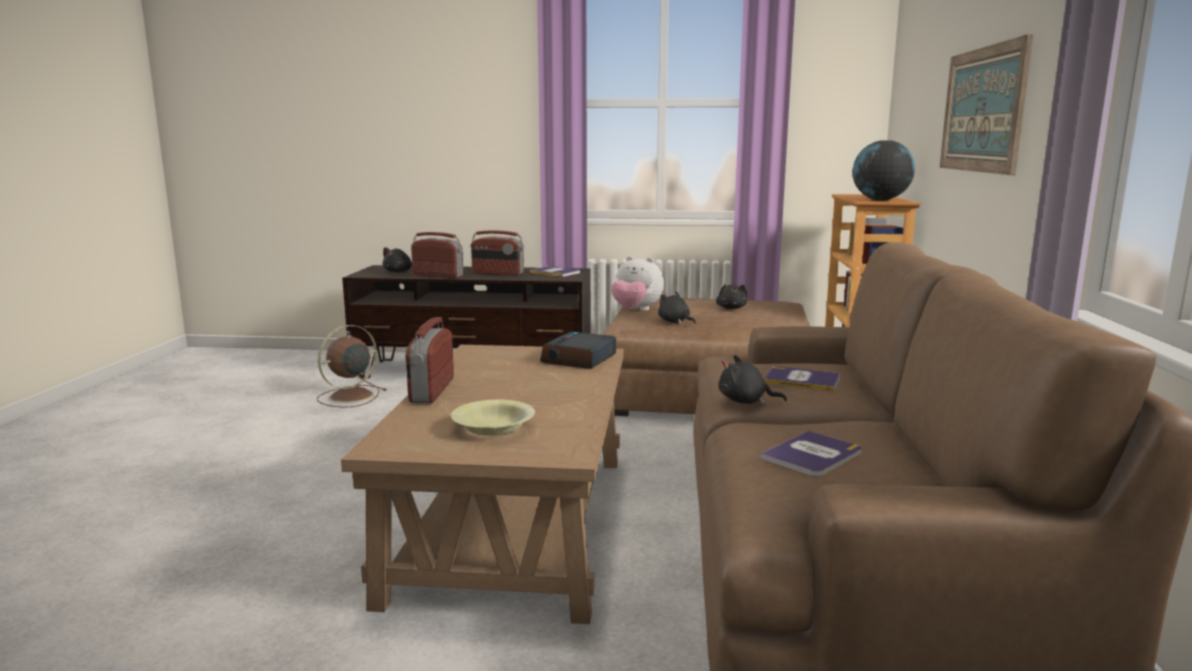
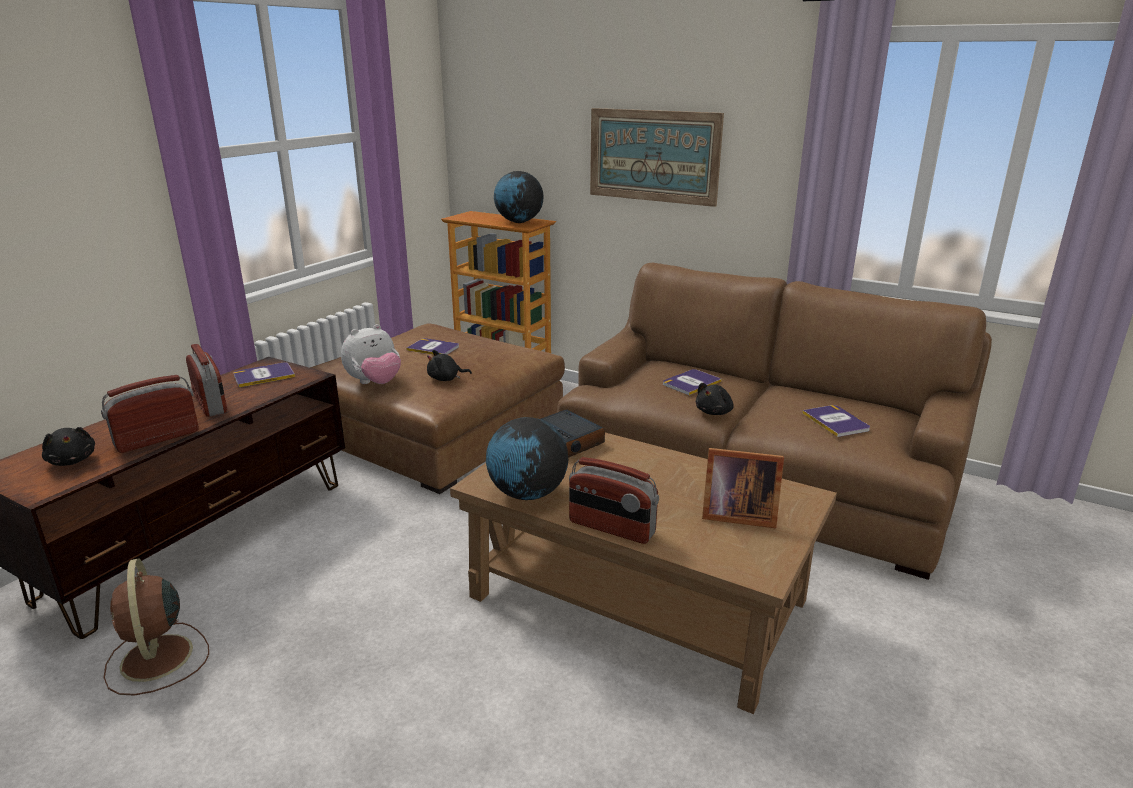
camera: 65 degrees left, 10 degrees up
(469, 362) = (527, 494): none -> globe
(493, 428) = (735, 514): yellow bowl -> picture frame
(497, 273) = (211, 403): radio -> radio turned 75 degrees counterclockwise
(731, 308) = (433, 348): black plush toy -> book

